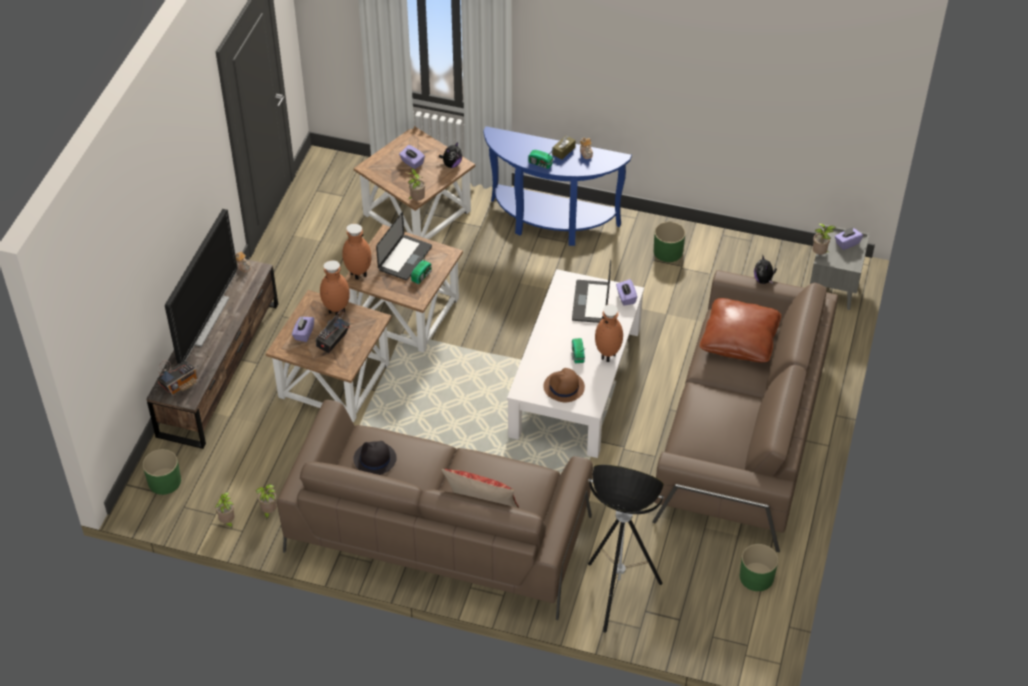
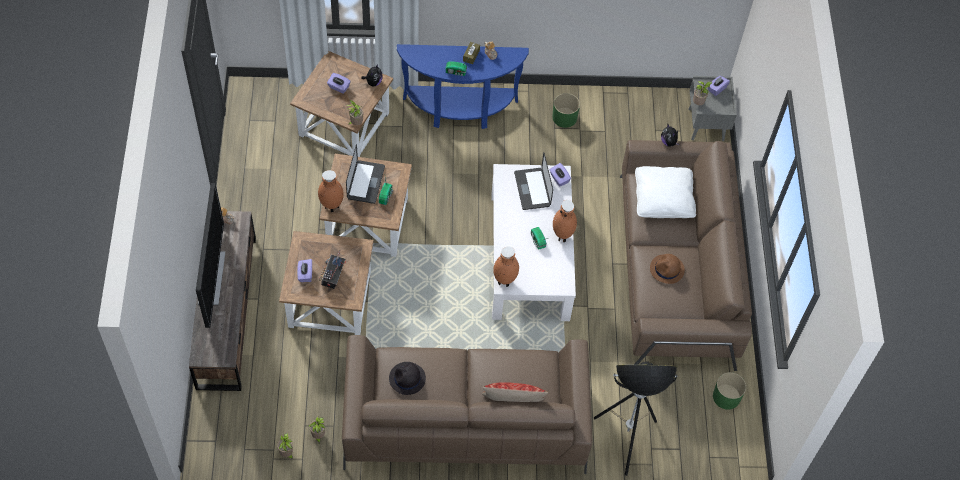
camera: 20 degrees left, 10 degrees up
(164, 481) = (218, 429): green planter -> none
(180, 385) = (214, 346): radio -> none
(336, 312) = (326, 247): brown vase -> brown vase (505, 282)
(564, 387) = (537, 274): brown hat -> brown hat (667, 269)
(739, 340) = (663, 199): brown pillow -> white pillow

